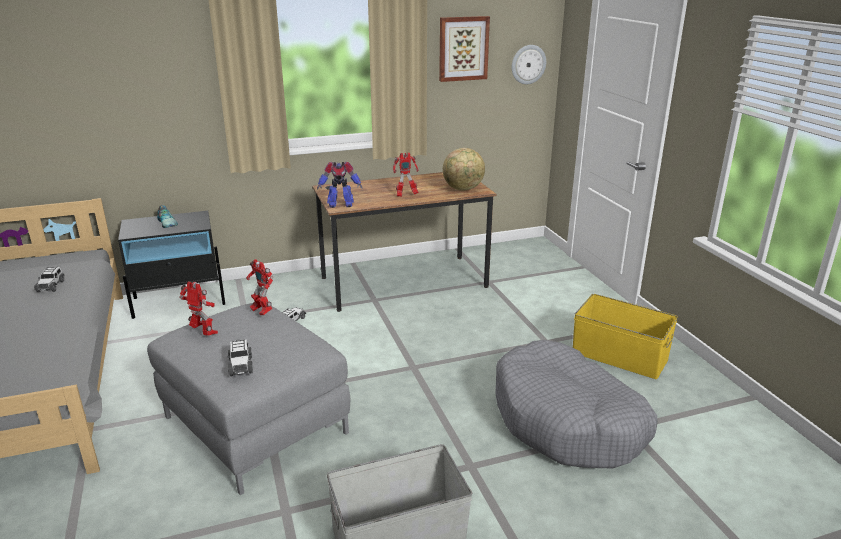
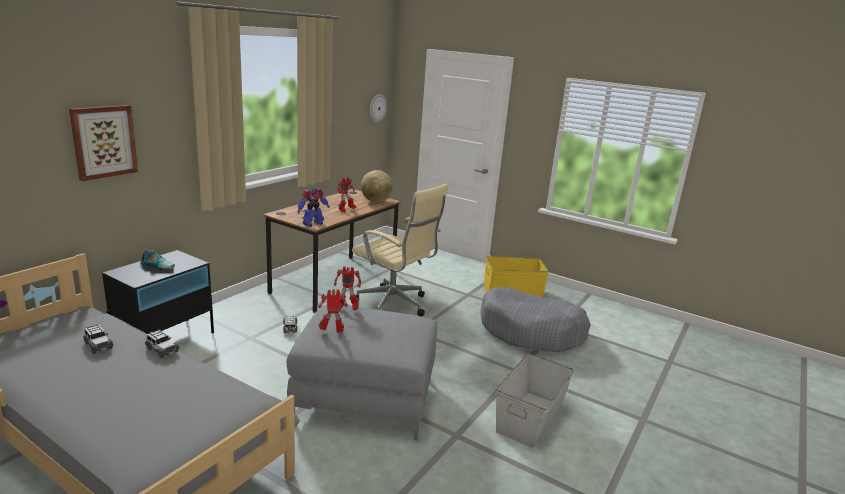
camera: 40 degrees left, 5 degrees down
(240, 365) = (394, 342): toy car -> toy car (161, 350)
(432, 328) = (395, 305): none -> beige office chair
(463, 48) = (344, 97): picture -> picture (103, 141)

